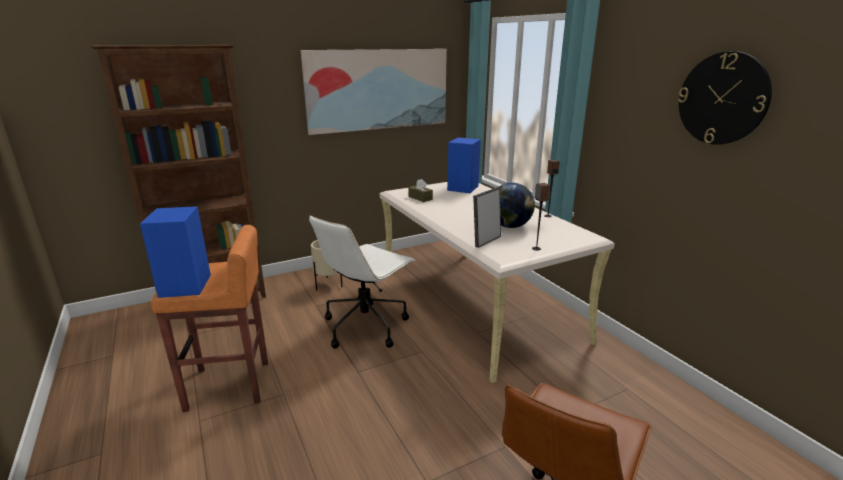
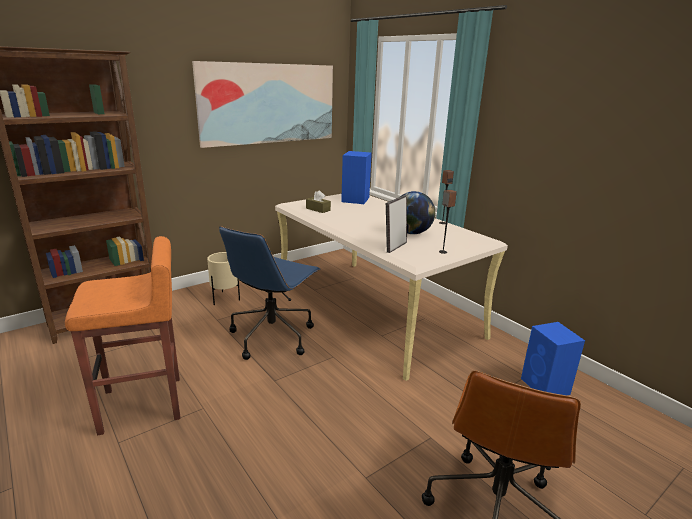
camera: 10 degrees left, 0 degrees up
(185, 286) = (100, 302): blue speaker -> blue speaker (545, 387)
(366, 325) = (272, 336): white office chair -> blue office chair
(722, 99) = (605, 112): wall clock -> none

